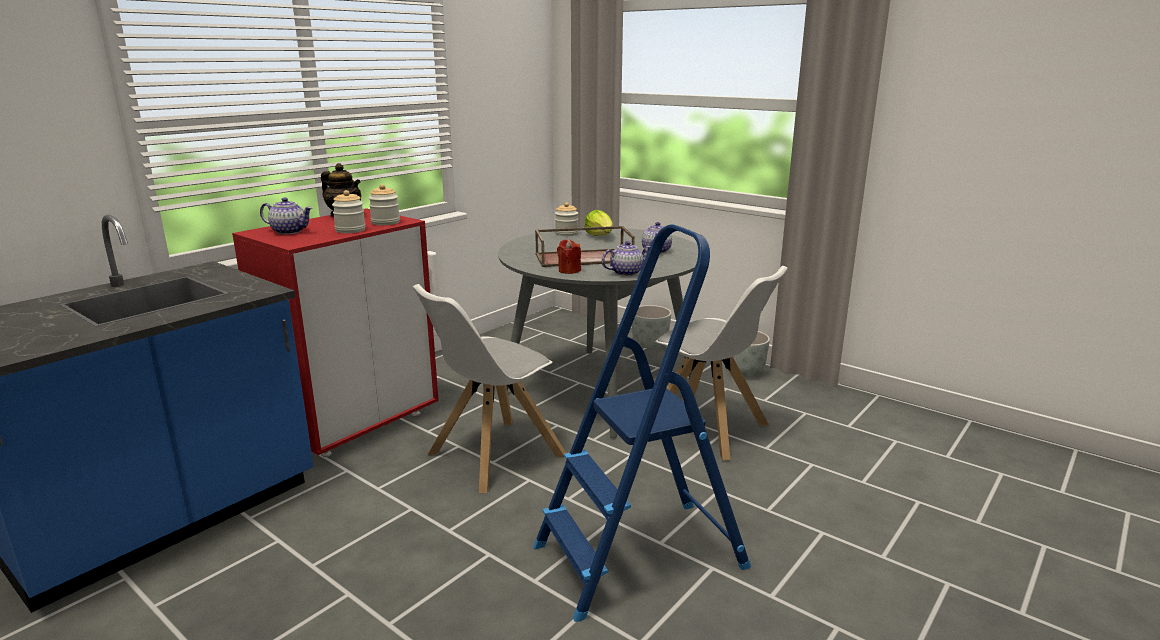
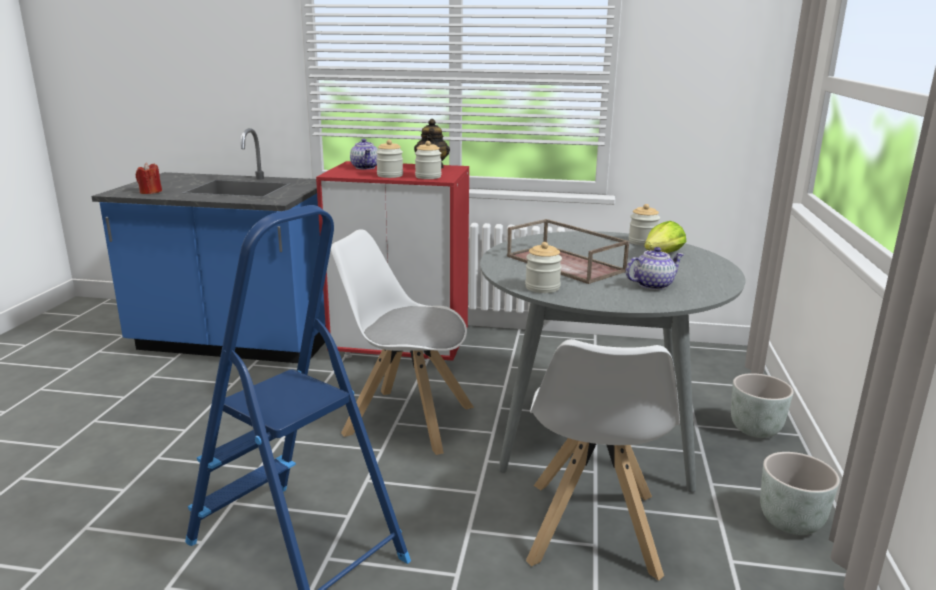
camera: 60 degrees right, 0 degrees up
(569, 270) = (511, 267): red candle -> red candle (150, 192)
(626, 272) = (542, 287): teapot -> jar

